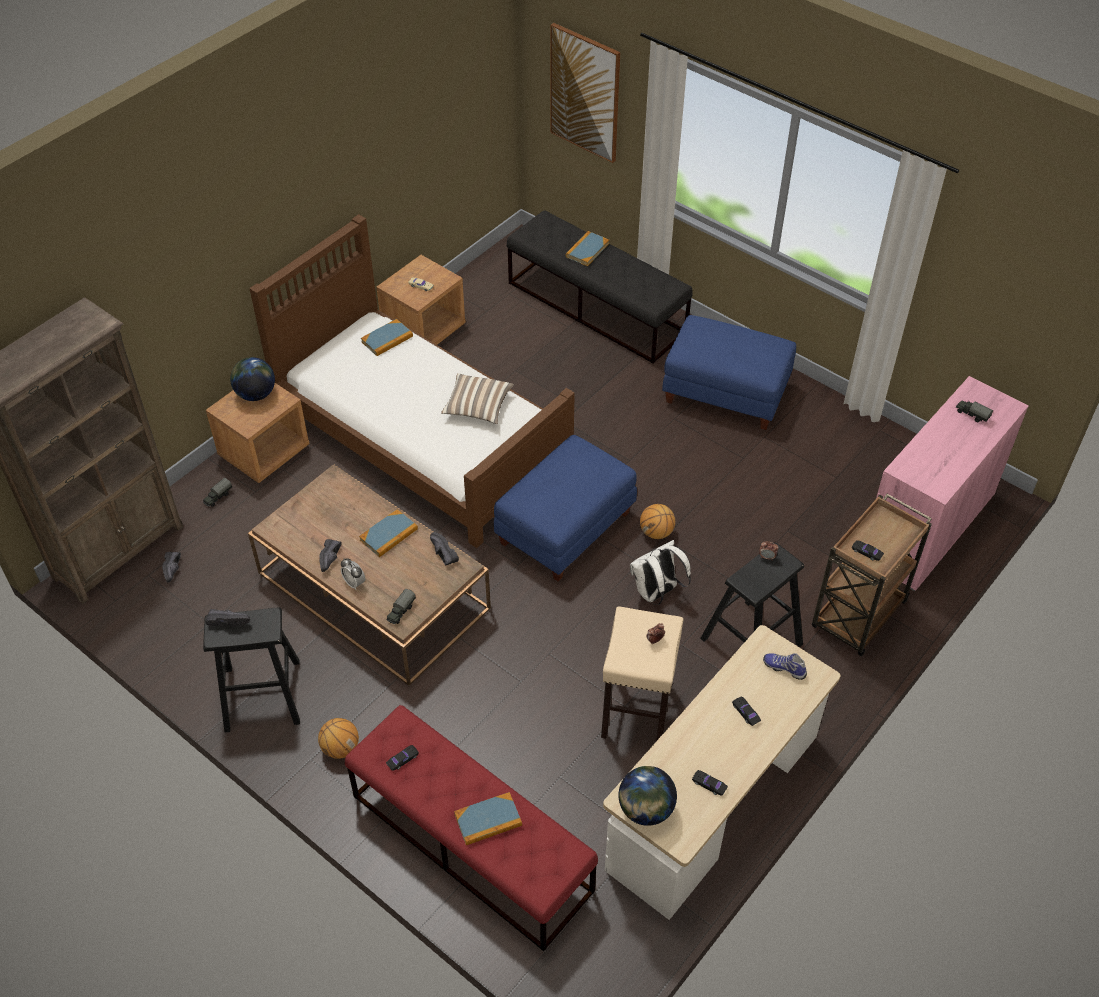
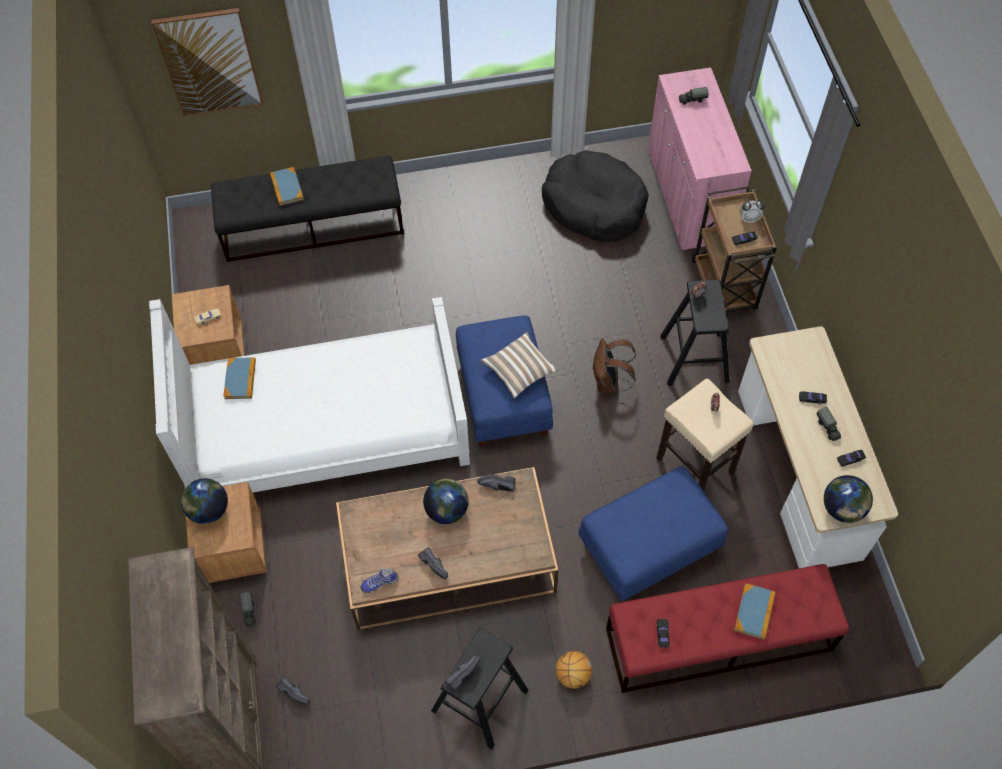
camera: 50 degrees left, 10 degrees up
(354, 583) = (473, 563): alarm clock -> alarm clock (749, 219)
(389, 535) = (447, 510): book -> globe
(401, 612) = (528, 550): toy truck -> toy truck (827, 428)
(421, 436) = (326, 427): brown bed -> white bed
(477, 407) = (374, 367): pillow -> pillow (520, 370)
(656, 532) = (557, 345): basketball -> none
(656, 593) = (608, 382): white backpack -> brown backpack
(724, 393) = (473, 214): blue ottoman -> blue ottoman (648, 549)
(784, 667) = (794, 352): shoe -> shoe (379, 582)
(832, 466) = (594, 205): none -> black dog bed

